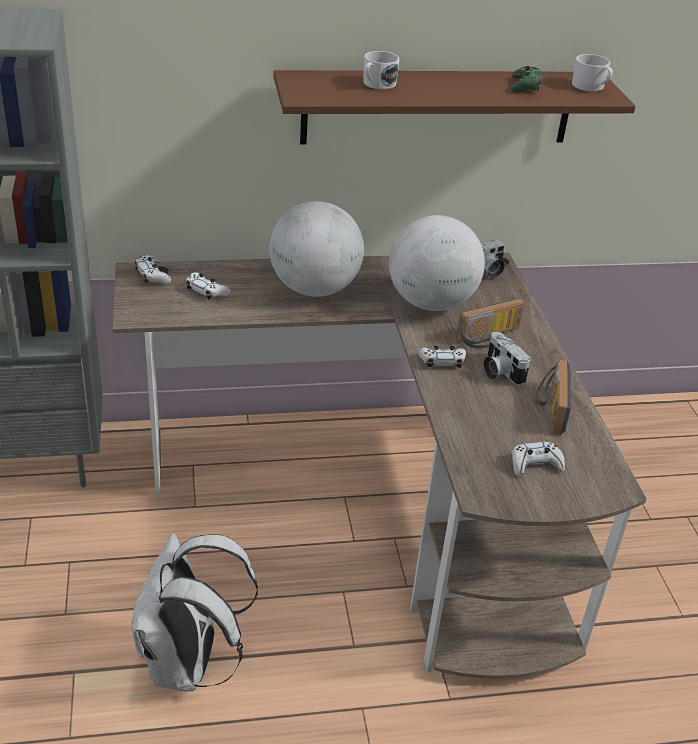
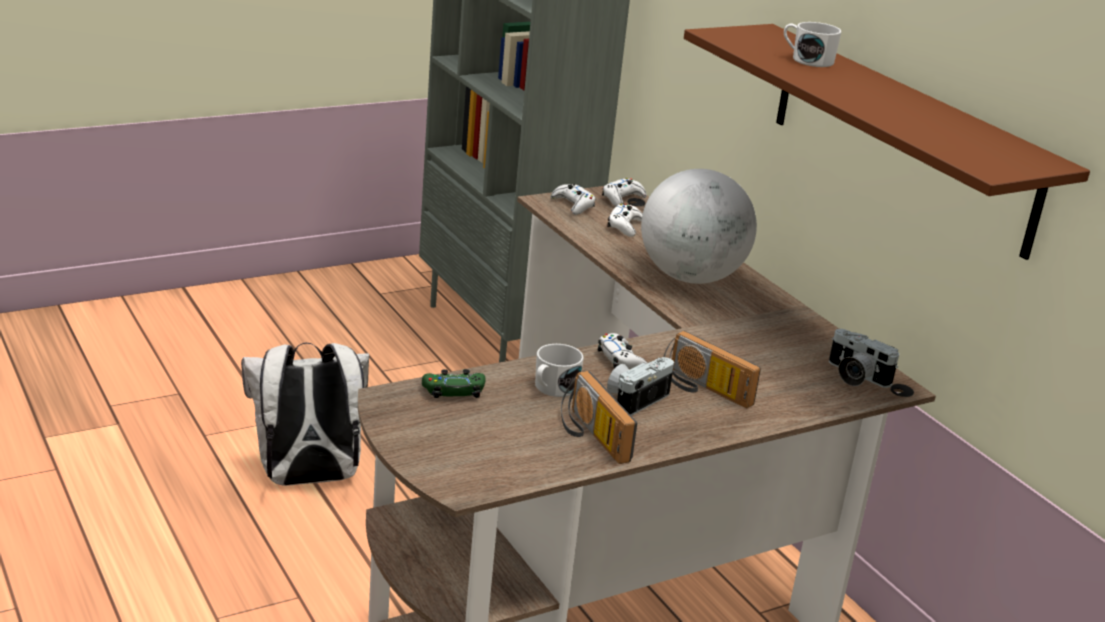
camera: 70 degrees right, 10 degrees down
(431, 303) = (739, 347): globe -> none
(525, 86) = (938, 124): green game controller -> green game controller (453, 391)
(535, 464) = (467, 429): white game controller -> white game controller (573, 205)
(549, 407) = (590, 436): radio -> radio turned 105 degrees counterclockwise
(591, 87) = (1008, 159): white mug -> white mug (553, 388)

